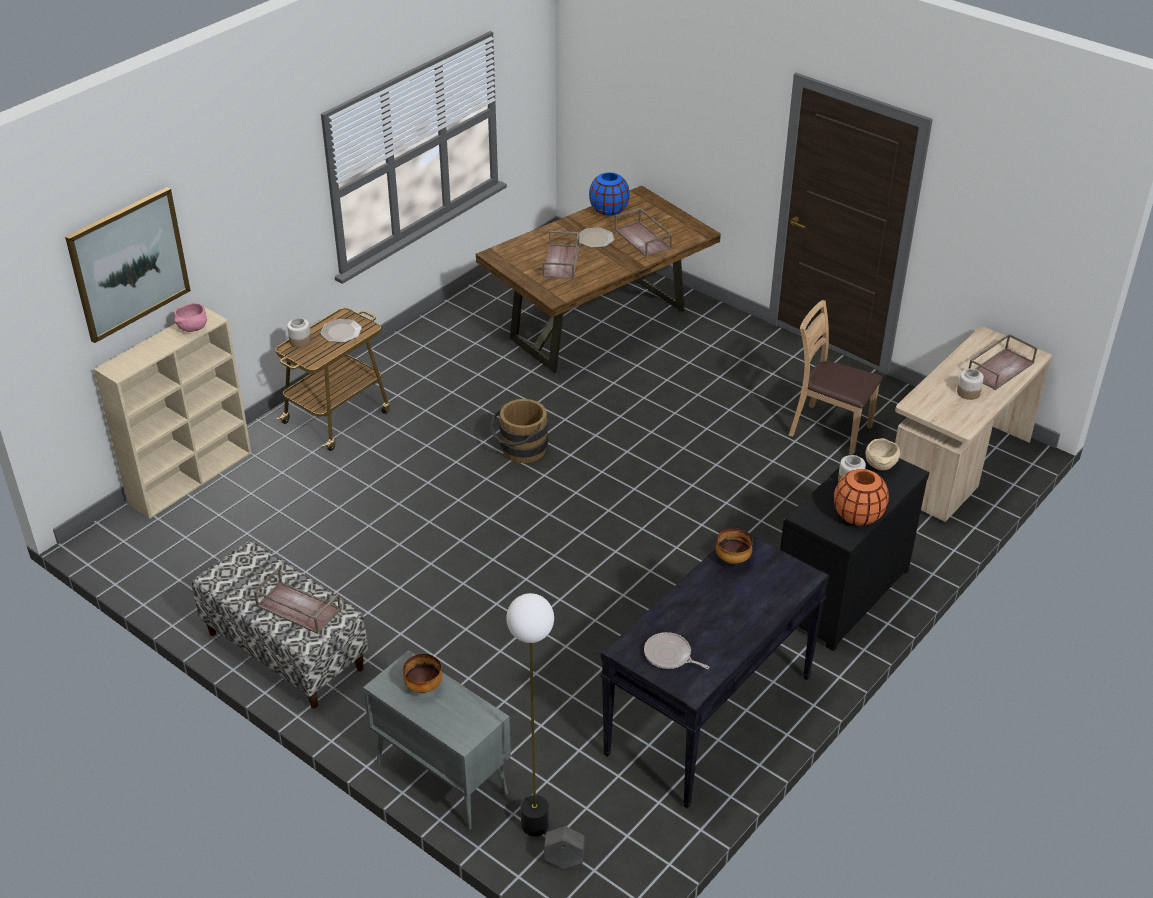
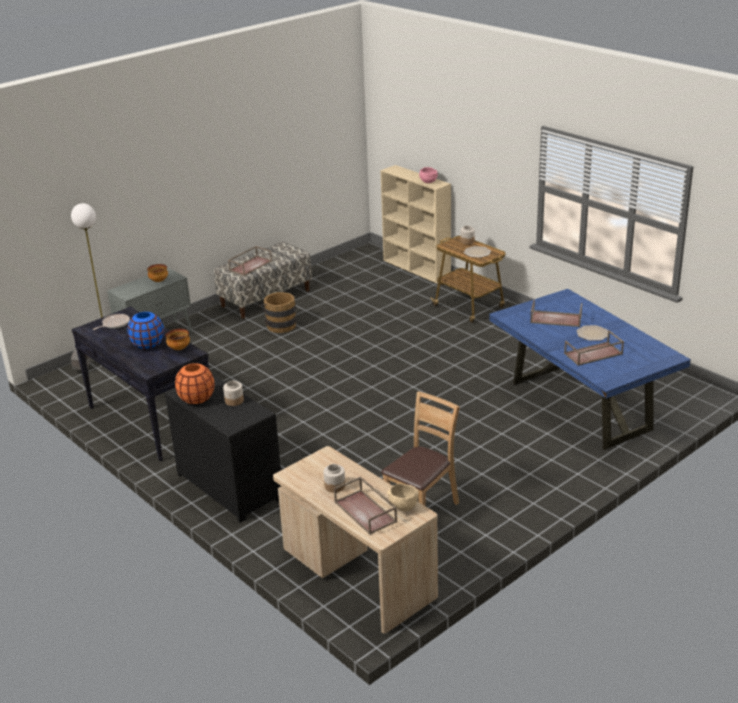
camera: 100 degrees right, 10 degrees down
(129, 264) = (422, 125): picture -> none
(520, 451) = (421, 368): brown bucket -> brown bucket (280, 324)
(597, 326) = (579, 406): brown dining table -> blue dining table
(609, 210) = (640, 341): blue vase -> blue vase (148, 345)
(880, 466) = (244, 416): beige bowl -> beige bowl (402, 507)

